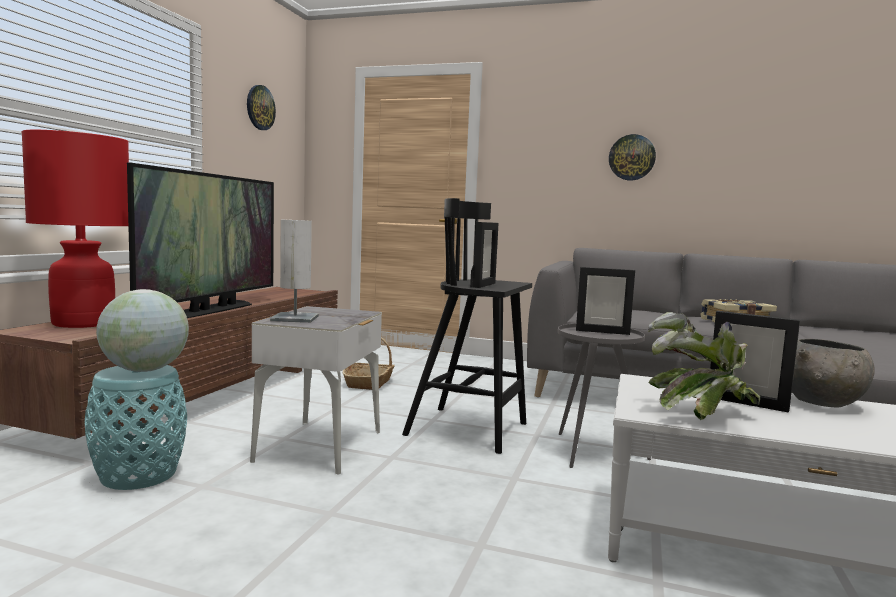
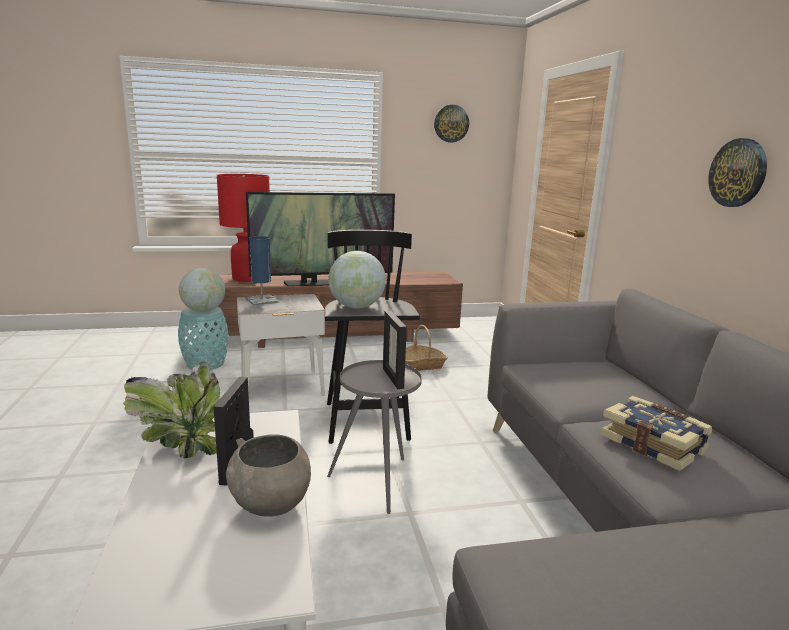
camera: 60 degrees right, 10 degrees up
(295, 318) = (262, 300): white table lamp -> blue table lamp
(483, 285) = (356, 307): picture frame -> globe

